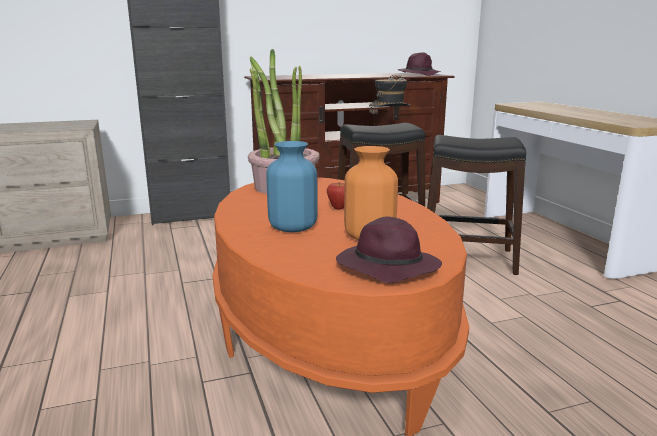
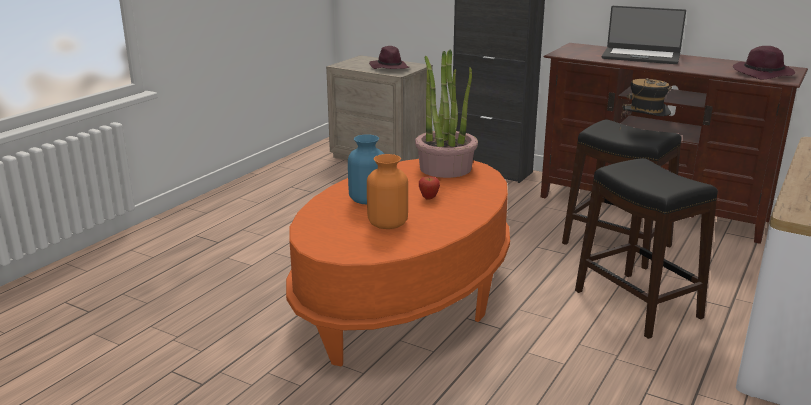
camera: 50 degrees right, 5 degrees up
(324, 75) = (641, 56): none -> laptop
(386, 267) = (341, 243): purple hat -> purple hat (389, 68)

